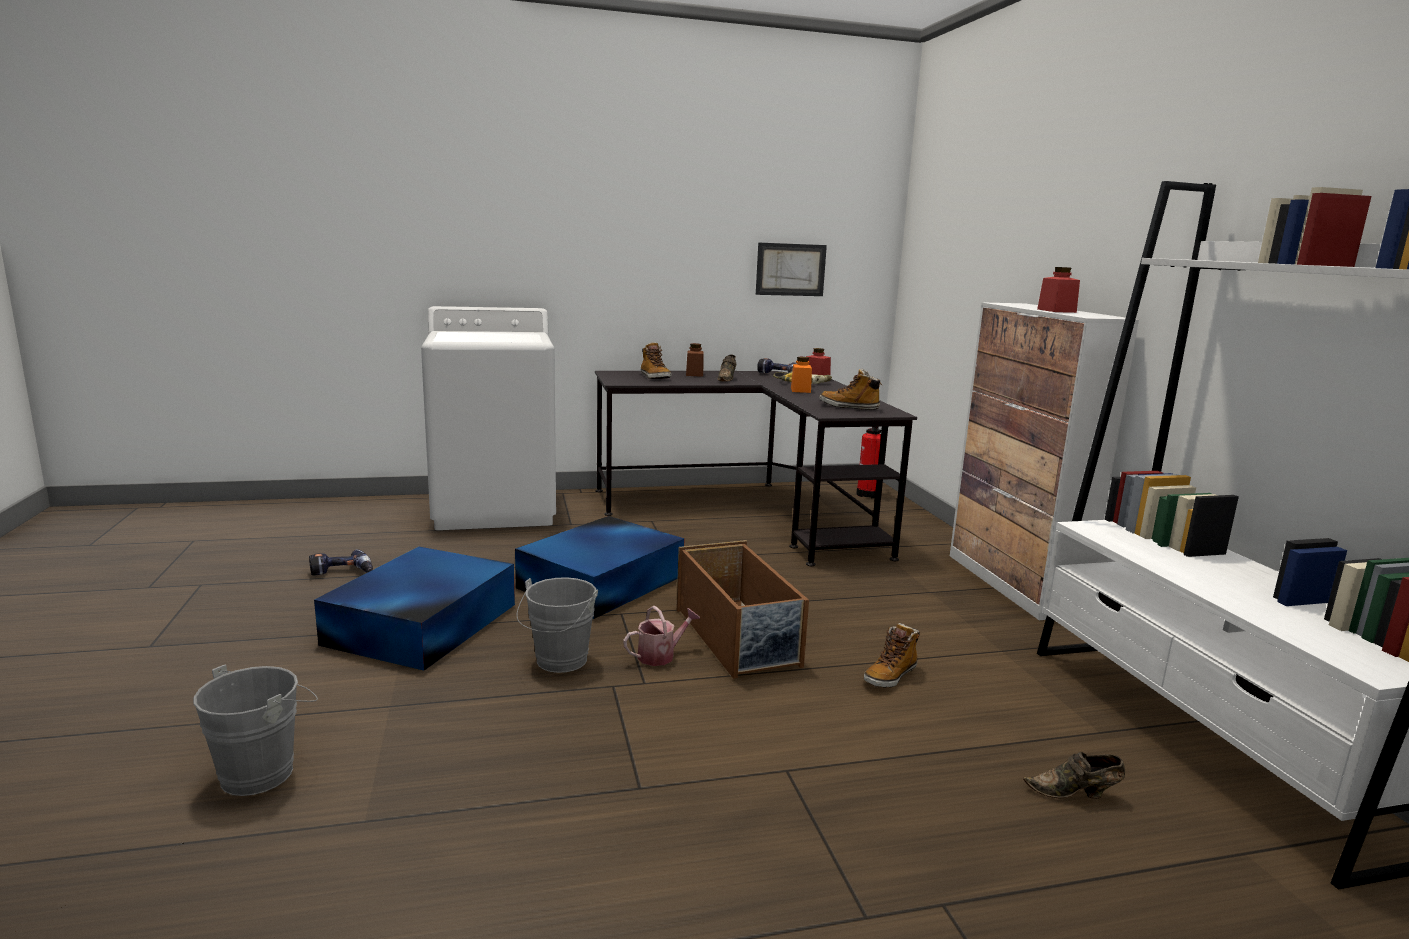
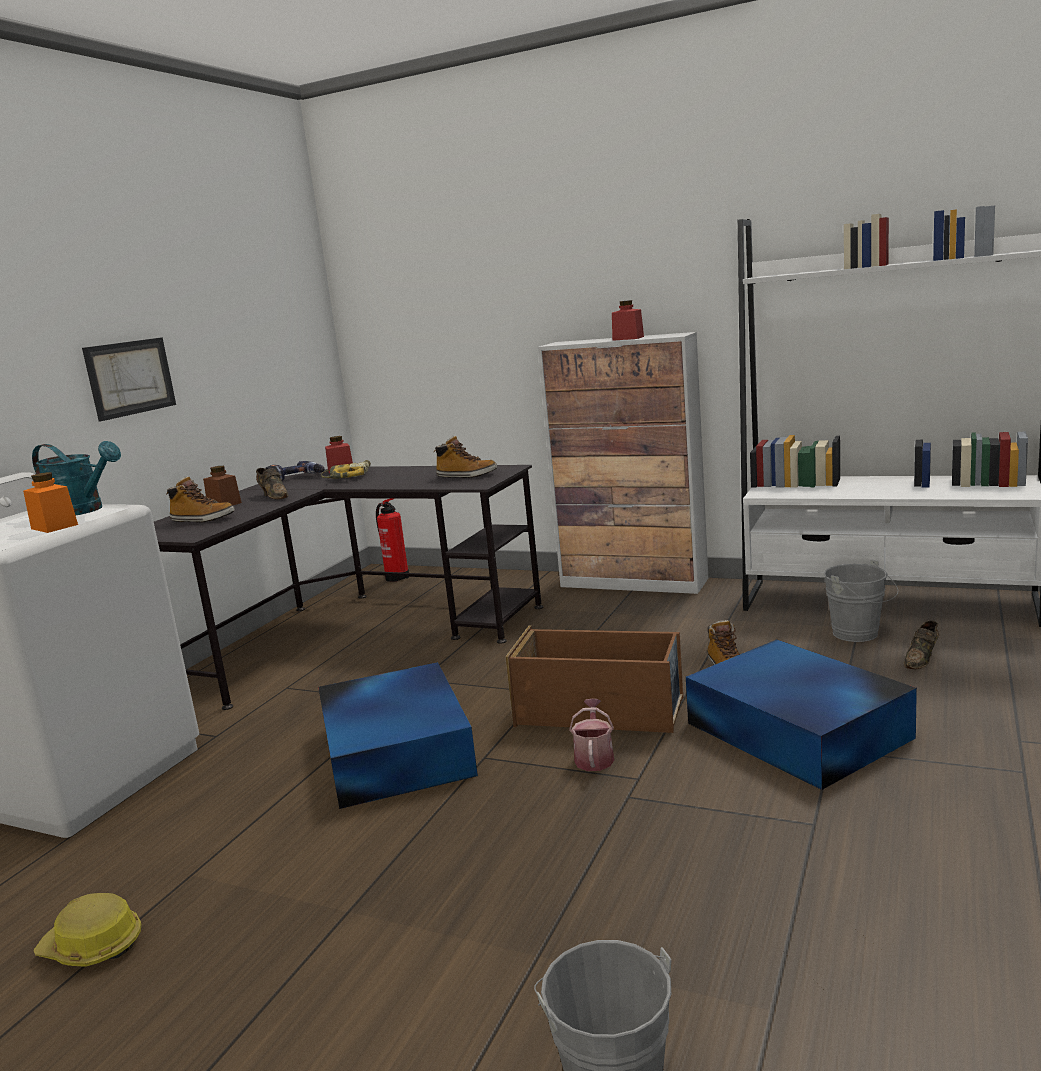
camera: 50 degrees left, 0 degrees up
(341, 573) = (93, 947): power drill -> hard hat
(420, 624) = (350, 898): blue storage box -> blue storage box (798, 732)
(527, 338) = (84, 511): none -> turquoise watering can
(559, 663) = (551, 817): grey bucket -> grey bucket (859, 635)
(790, 269) = (257, 359): picture -> picture (130, 378)
(800, 390) = (374, 480): orange jar -> orange jar (54, 527)
(849, 407) = (466, 476): boot -> boot turned 135 degrees counterclockwise

